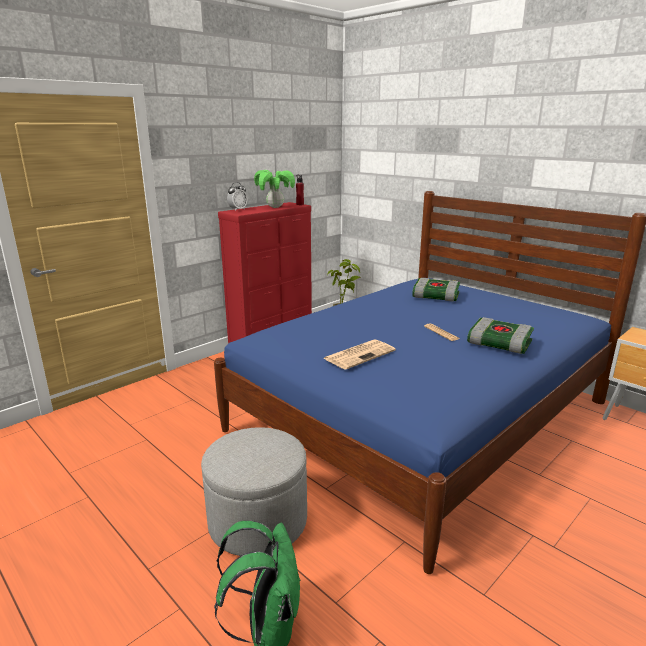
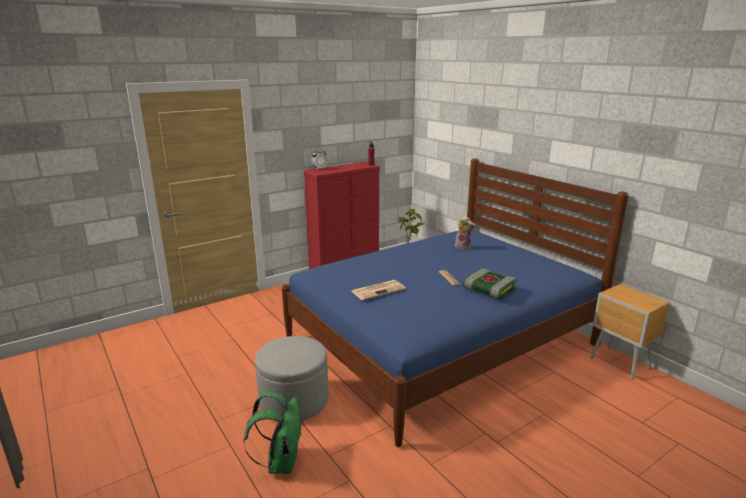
camera: 10 degrees right, 0 degrees up
(275, 207) = (350, 167): potted plant -> none
(435, 296) = (464, 247): book -> plush toy

